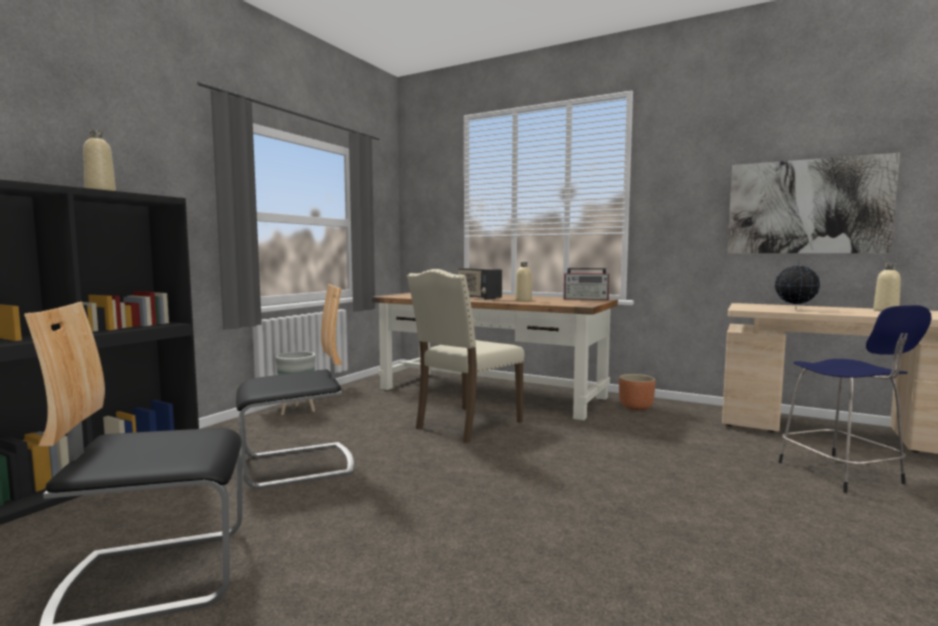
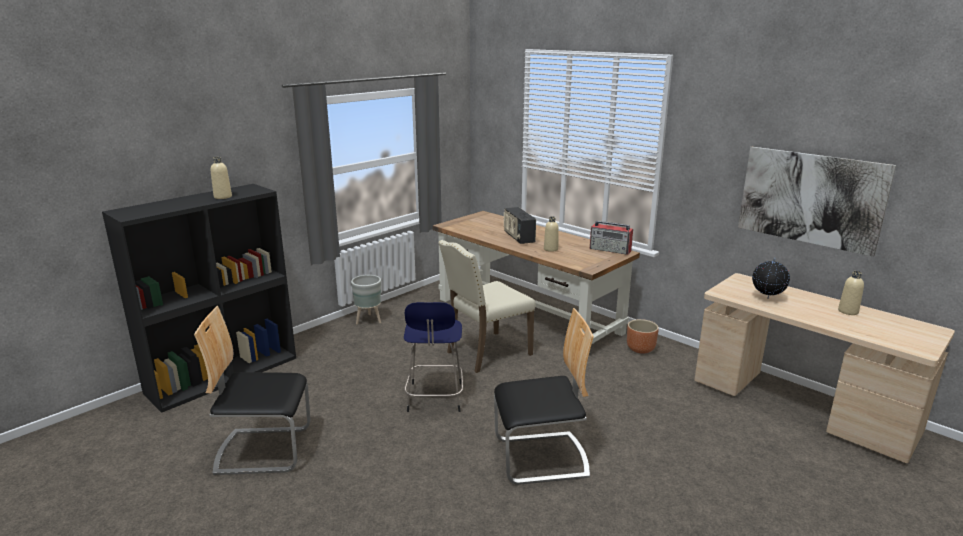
camera: 15 degrees right, 15 degrees up
(297, 465) = (354, 378): chair -> chair (541, 458)
(842, 474) = (740, 445): blue stool -> blue stool (435, 398)

